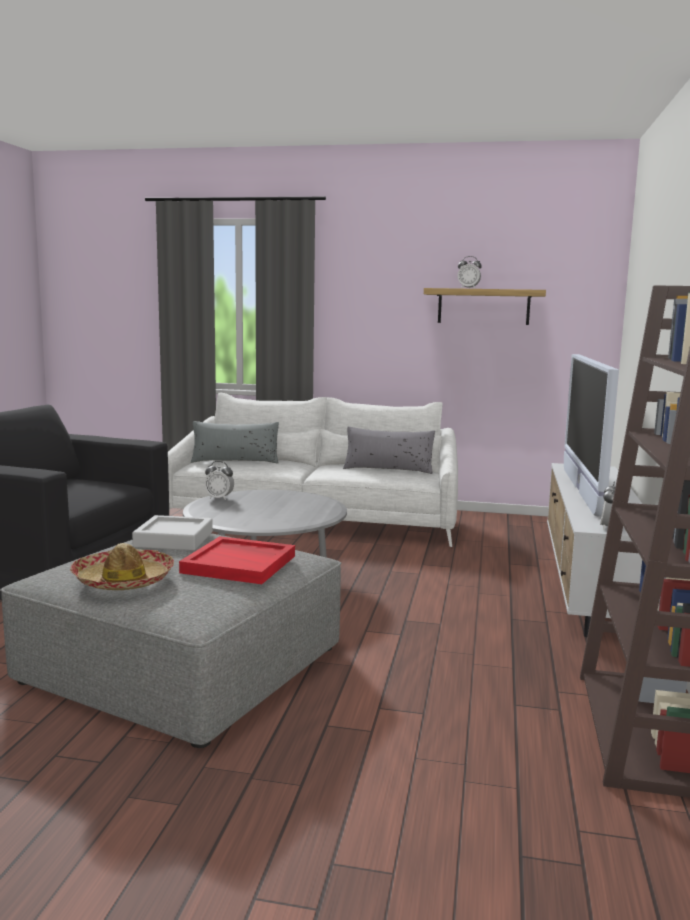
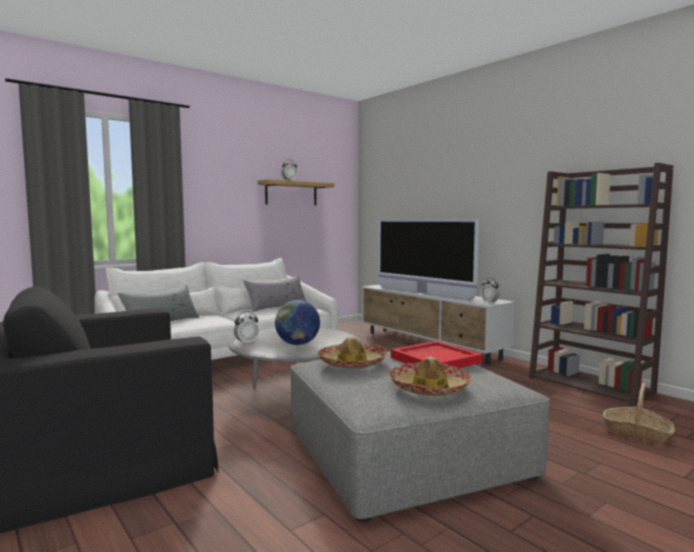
camera: 50 degrees left, 5 degrees down
(174, 539) = (352, 363): grey tray -> hat
(248, 512) = (297, 344): none -> globe
(464, 803) = (636, 434): none -> basket

